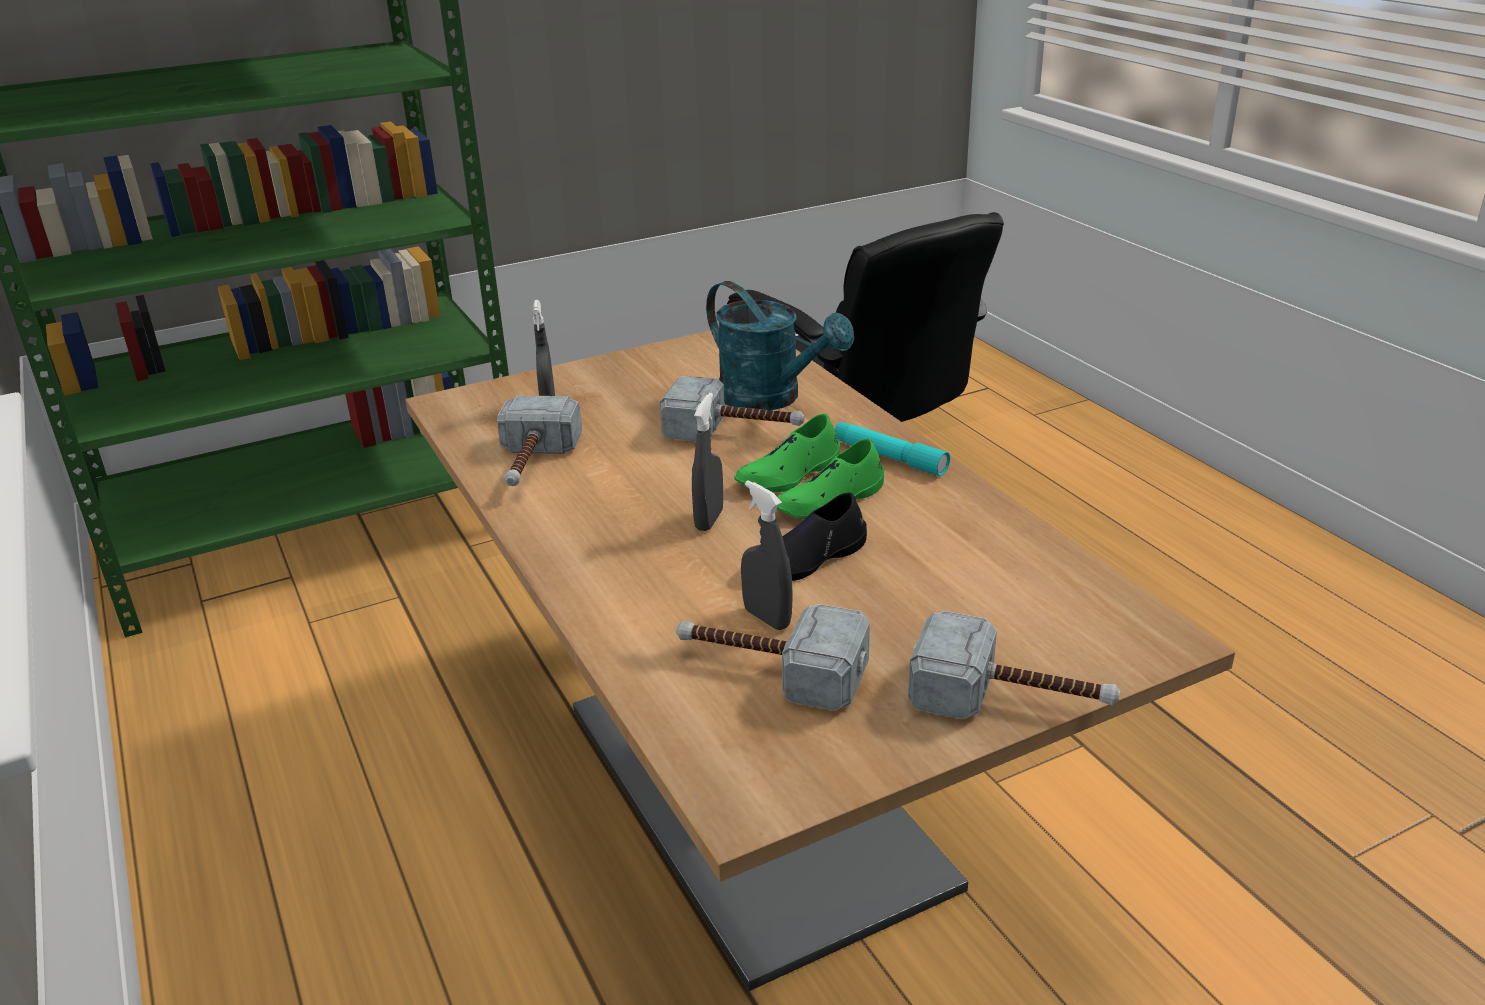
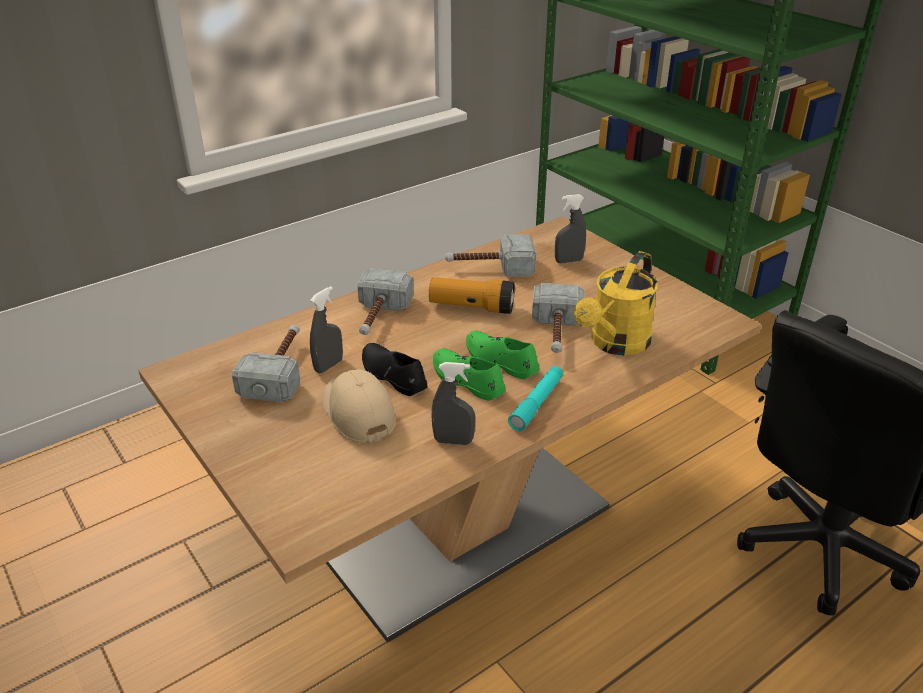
camera: 80 degrees right, 5 degrees up
(641, 486) = (471, 307): none -> flashlight
(709, 520) = (435, 335): grey spray bottle -> grey spray bottle (453, 441)
(771, 398) = (615, 344): turquoise watering can -> yellow watering can
(894, 591) = (357, 412): none -> beige cap
(1011, 700) = (242, 460): hammer -> hammer (378, 317)

